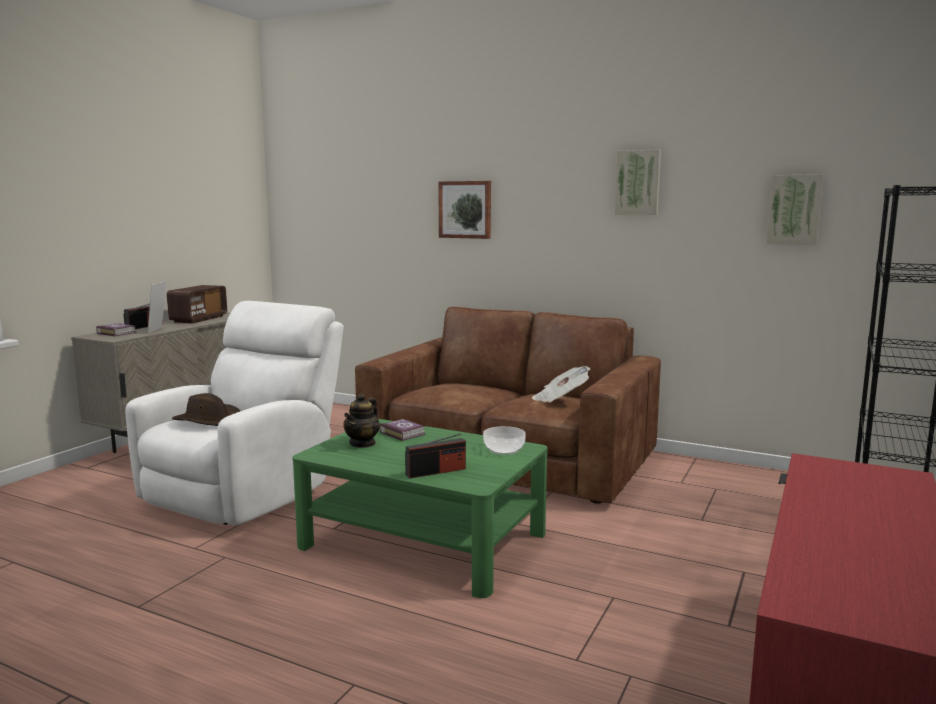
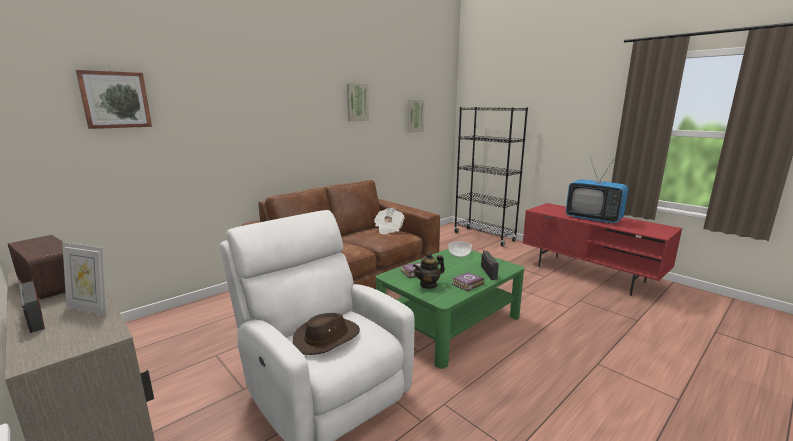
camera: 70 degrees left, 5 degrees up
(117, 333) = (53, 337): book -> book (466, 284)
(362, 443) = (428, 285): teapot -> teapot turned 105 degrees clockwise
(465, 209) = (251, 121): picture -> picture (115, 100)
(841, 521) = (593, 219): none -> television

